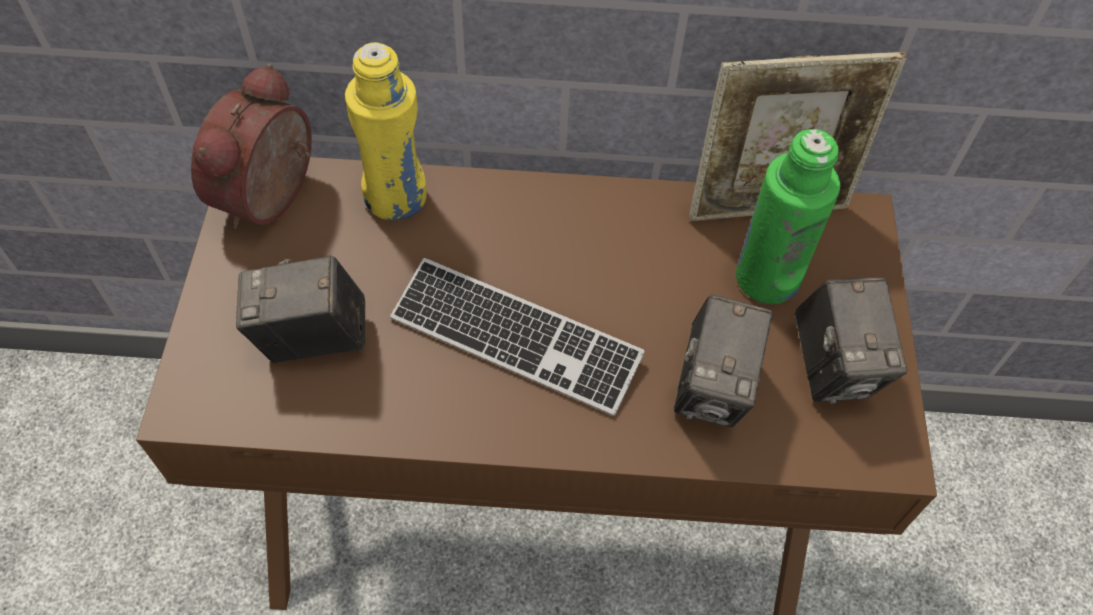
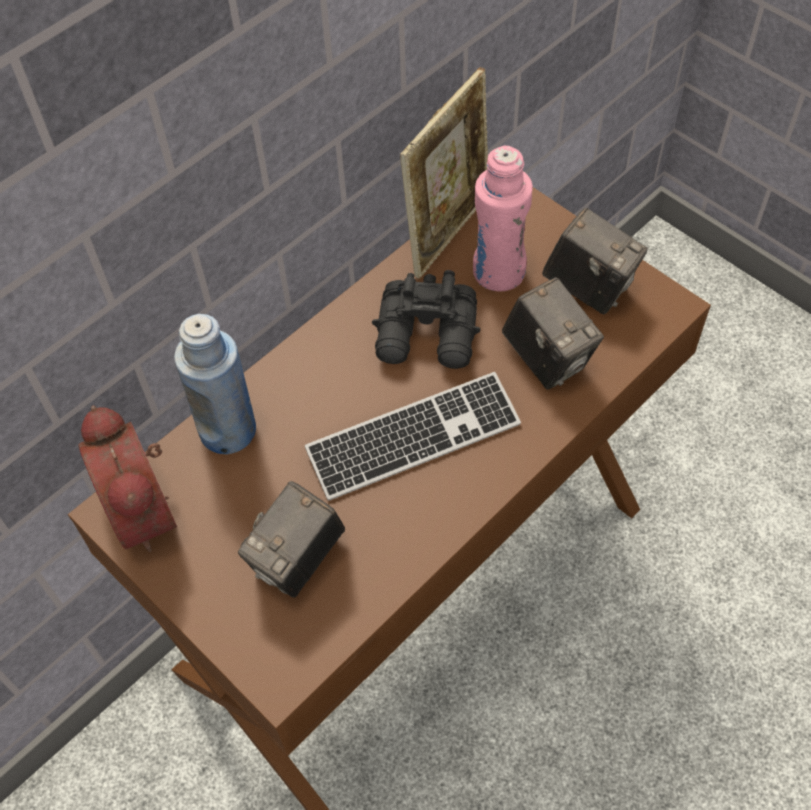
camera: 45 degrees left, 0 degrees up
(396, 197) = (228, 430): yellow bottle -> blue bottle
(636, 273) = (428, 336): none -> black binoculars
(767, 278) = (498, 272): green bottle -> pink bottle

